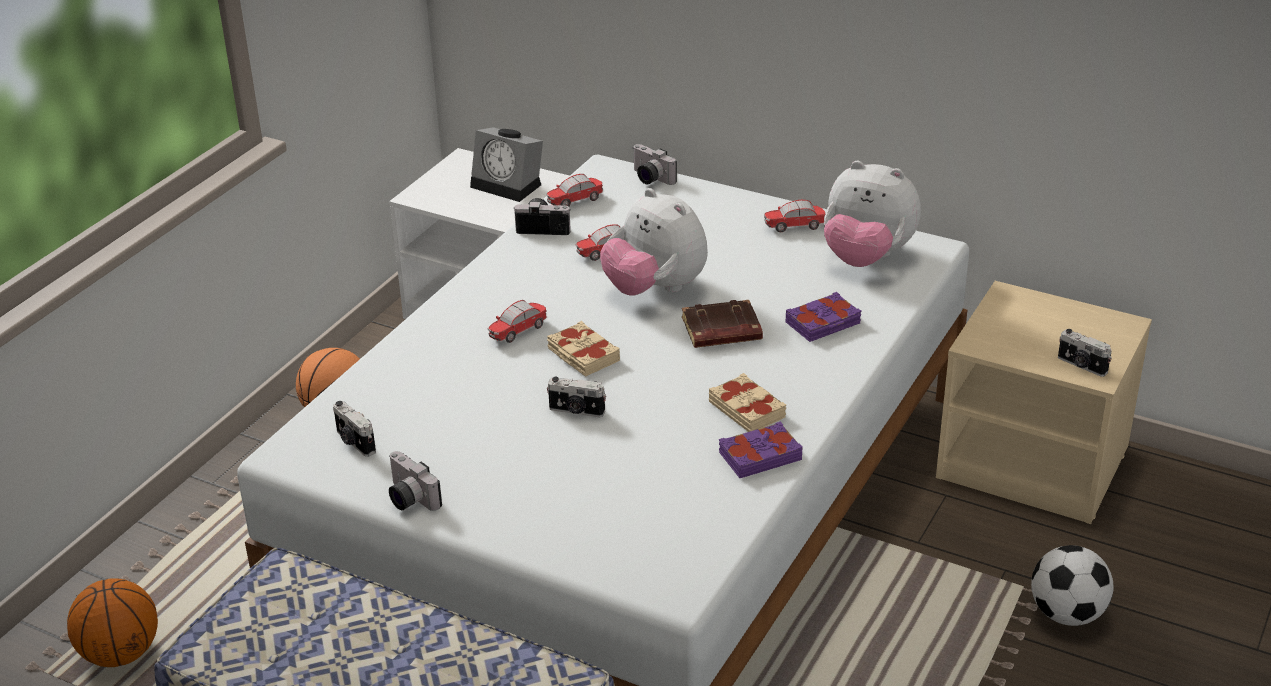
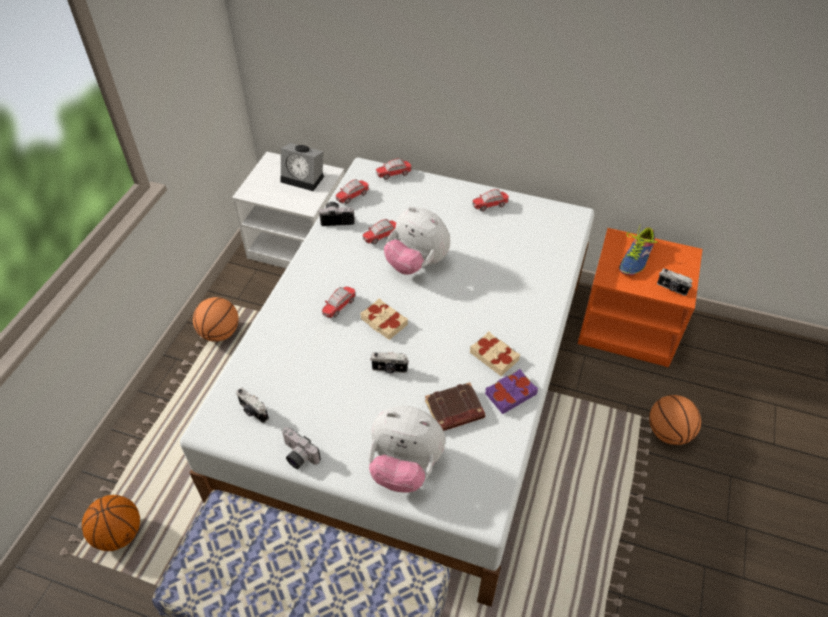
camera: 10 degrees left, 15 degrees up
(649, 178) = (394, 174): camera -> toy car
(721, 331) = (464, 294): brown book -> brown book (454, 411)
(823, 323) = (524, 281): purple book -> none
(866, 258) = (538, 226): plush toy -> plush toy (405, 466)
(1031, 323) = (636, 258): none -> shoe
(1035, 462) = (629, 326): beige nightstand -> orange nightstand
(1067, 614) = (668, 432): football -> basketball

